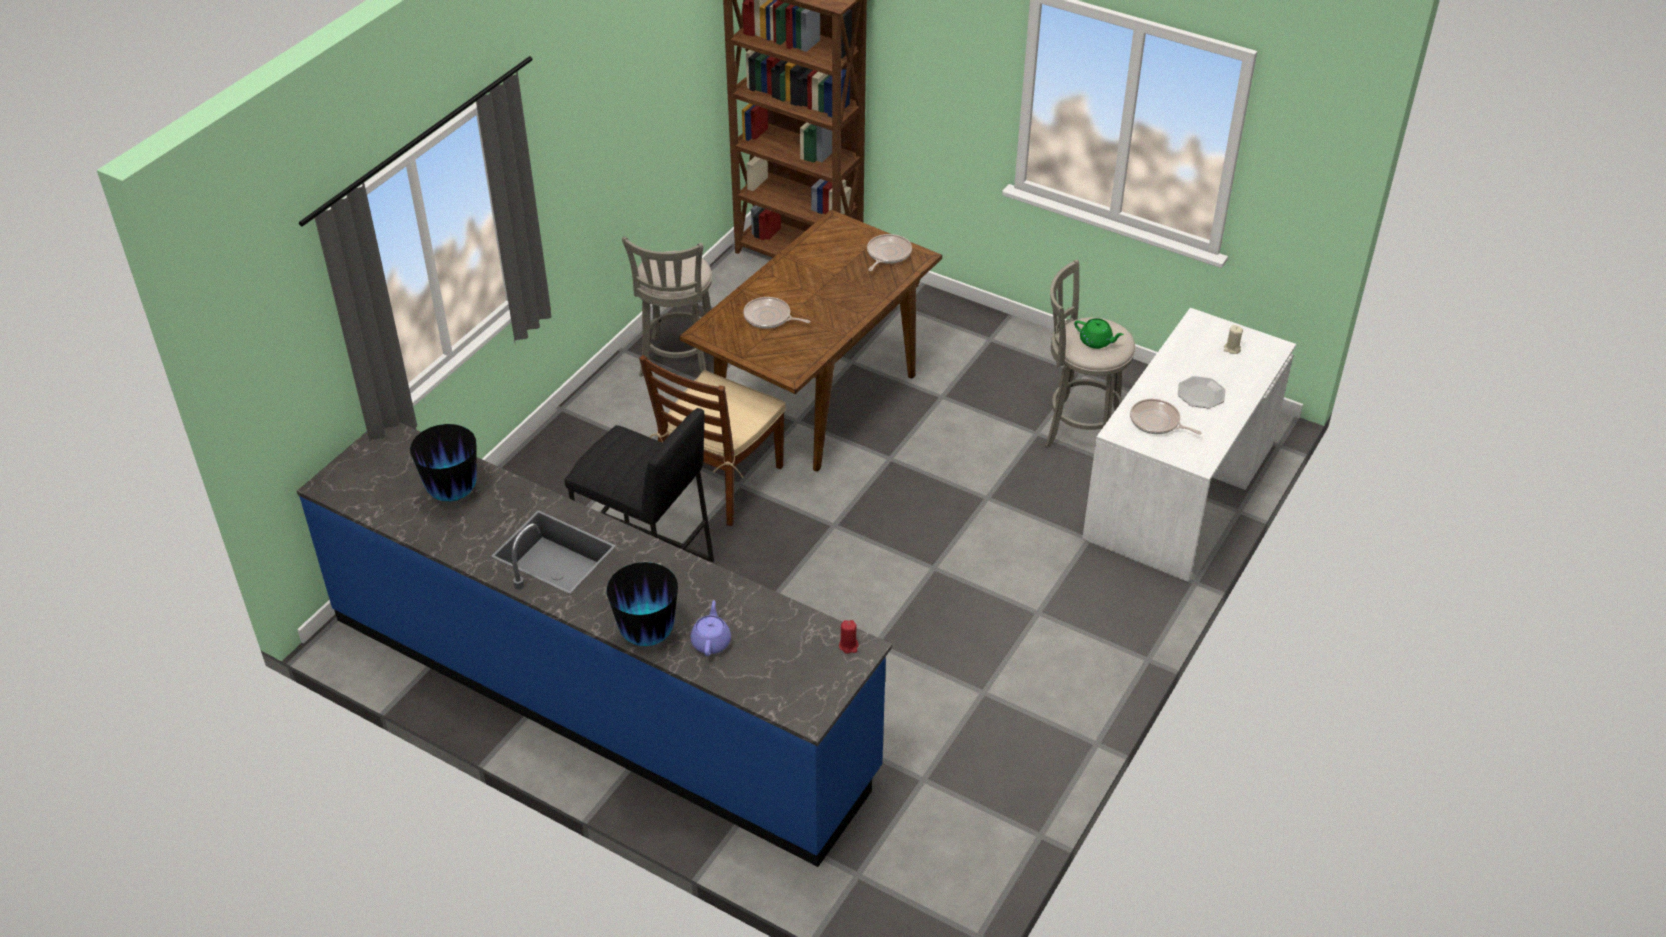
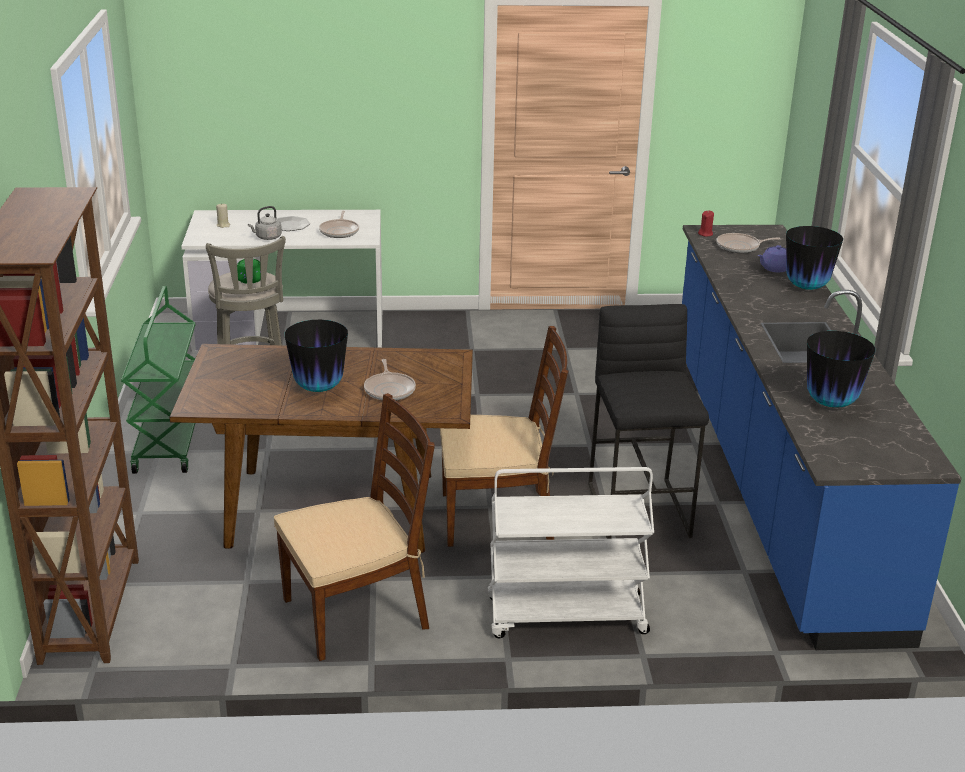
camera: 125 degrees left, 15 degrees down
(570, 456) = (565, 617): none -> white cart
(678, 363) = (357, 613): grey stool -> brown chair
(806, 285) = (318, 388): none -> vase
(887, 254) = (226, 366): frying pan -> frying pan (740, 247)
(1006, 349) = (168, 439): none -> green cart
(1173, 366) = (267, 237): none -> grey kettle

